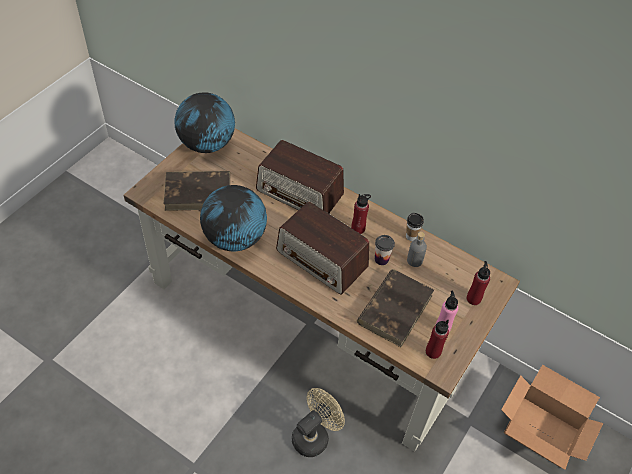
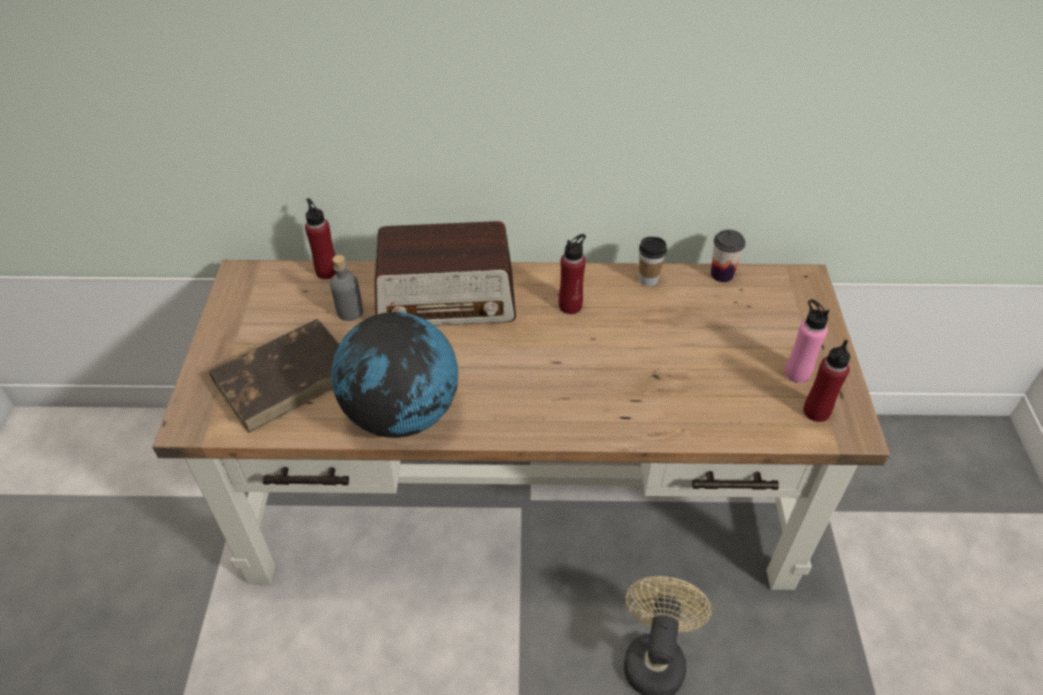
camera: 30 degrees left, 5 degrees down
(207, 144) = (244, 302): globe -> none
(322, 259) = (559, 373): radio -> none
(381, 259) = (638, 329): cup -> cup (721, 274)
(395, 308) = (716, 383): brown book -> none
(414, 260) = (681, 307): grey bottle -> grey bottle (350, 311)
(473, 298) = (796, 315): red bottle -> red bottle (327, 271)
(540, 430) = (902, 465): cardboard box -> none

